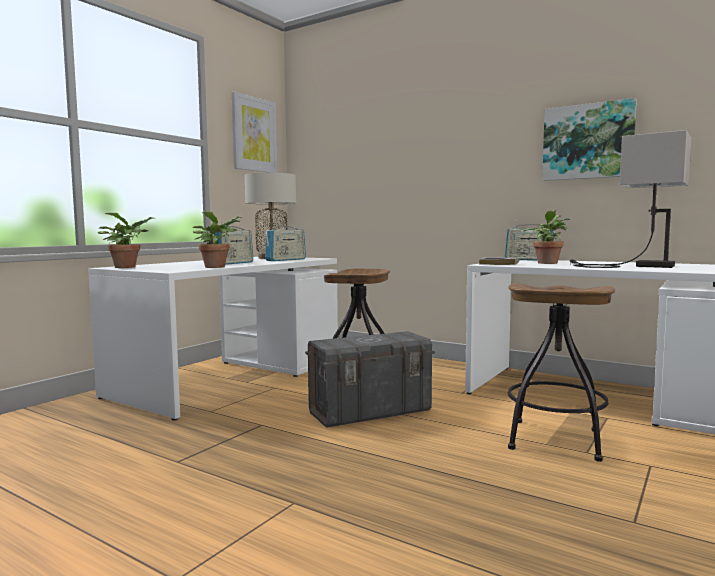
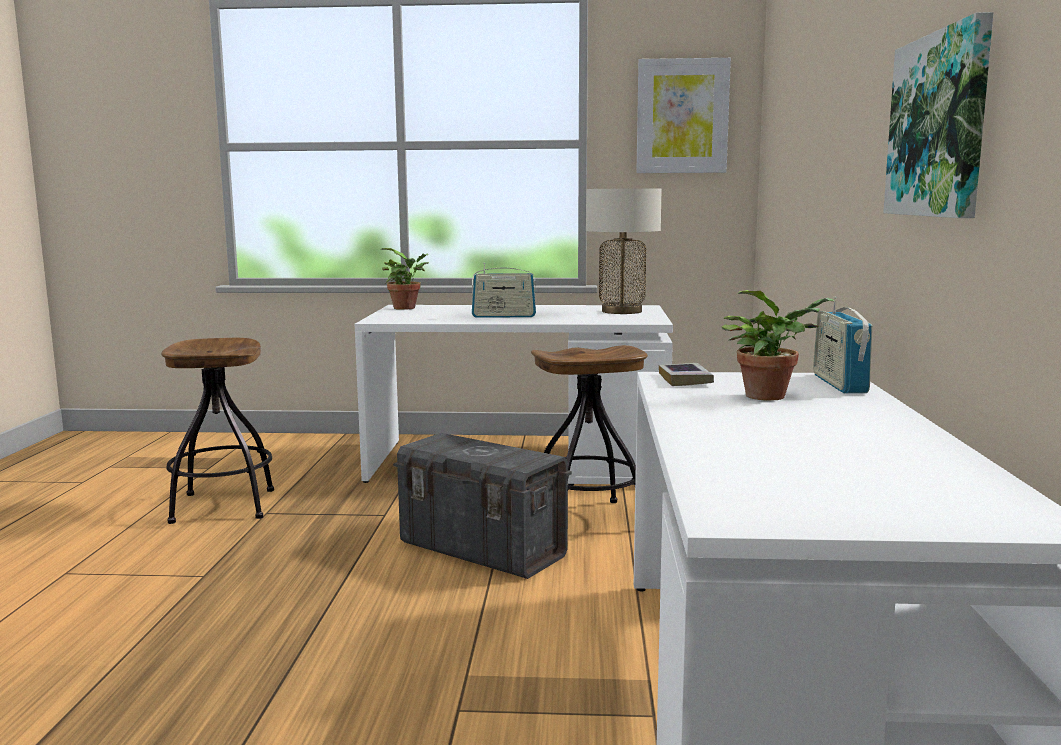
camera: 60 degrees right, 5 degrees up
(216, 267) = (444, 320): potted plant -> none
(286, 260) = (593, 318): radio -> none
(554, 439) = (493, 679): brown stool -> brown stool (223, 505)
(629, 266) = (779, 437): table lamp -> none

